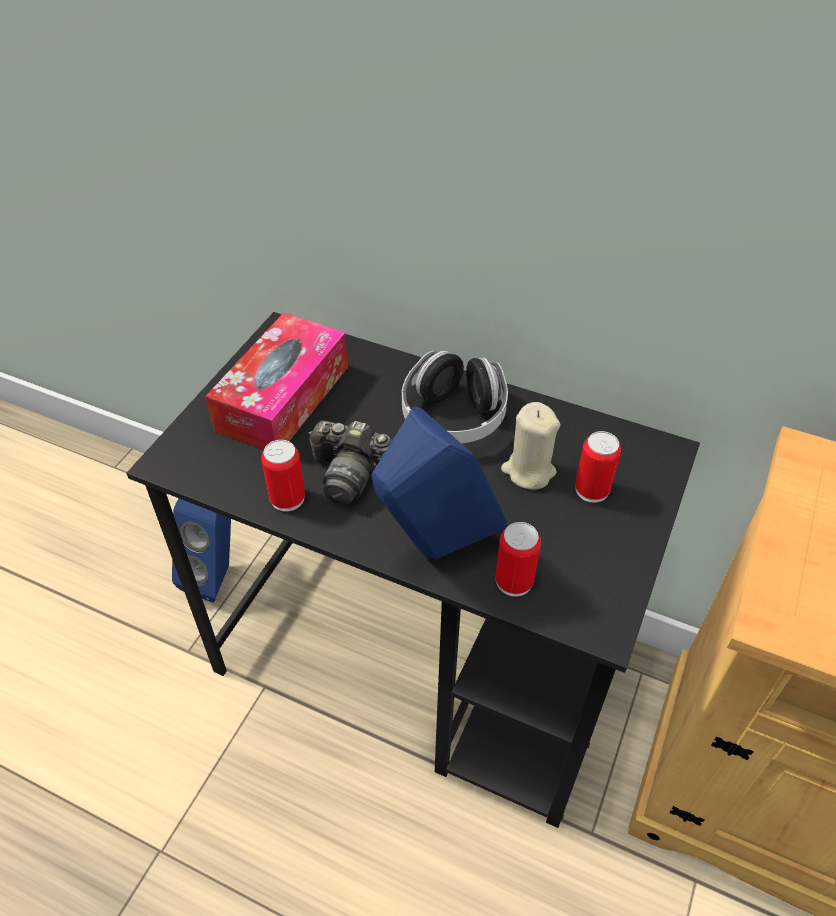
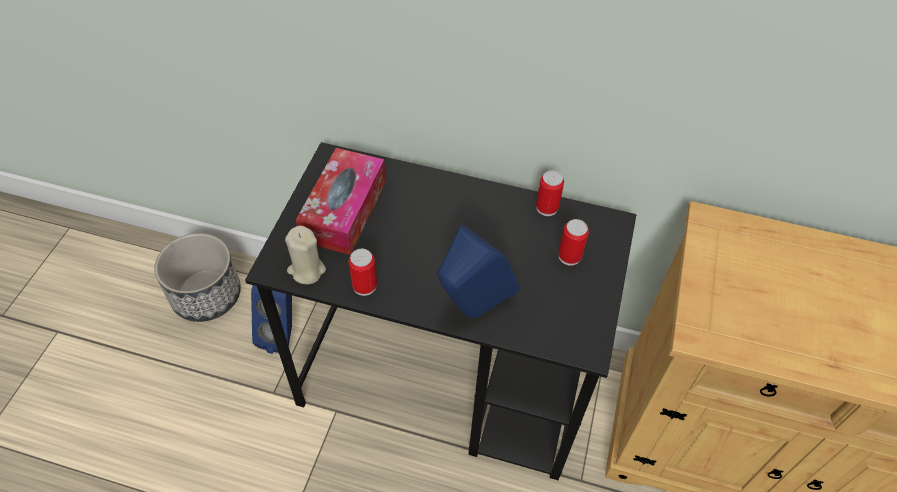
camera: 10 degrees left, 5 degrees up
(131, 516) = (206, 294): none -> planter
(350, 474) = (404, 263): camera -> none
(453, 418) = (467, 213): headphones -> none
(514, 581) = (528, 326): can -> can (547, 208)
(528, 471) = (525, 247): beige candle -> beige candle (306, 270)

